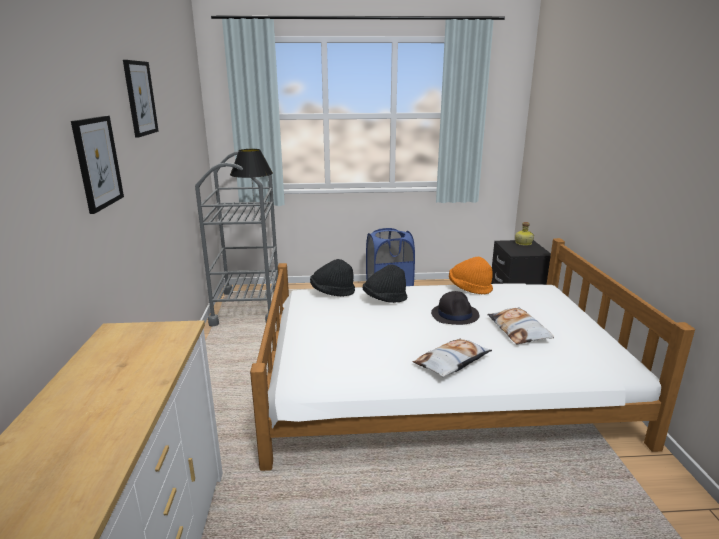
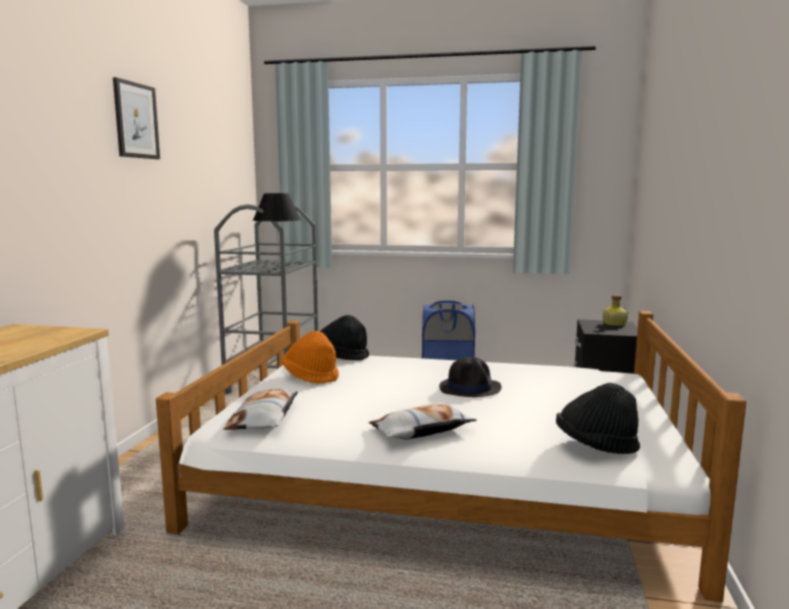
camera: 15 degrees right, 10 degrees down
(97, 162) = (48, 164): picture -> none
(384, 299) = (396, 367): black hat -> black hat (596, 446)
(469, 288) = (514, 366): orange hat -> orange hat (311, 376)
(518, 330) = (541, 410): pillow -> pillow (264, 418)

